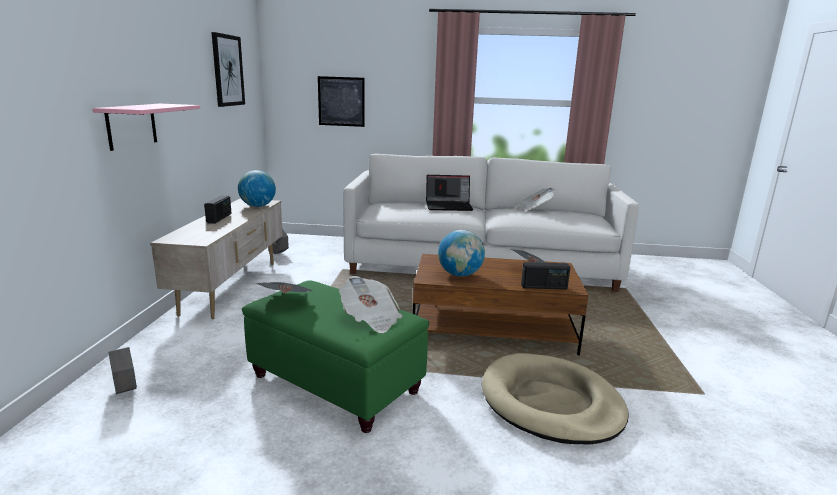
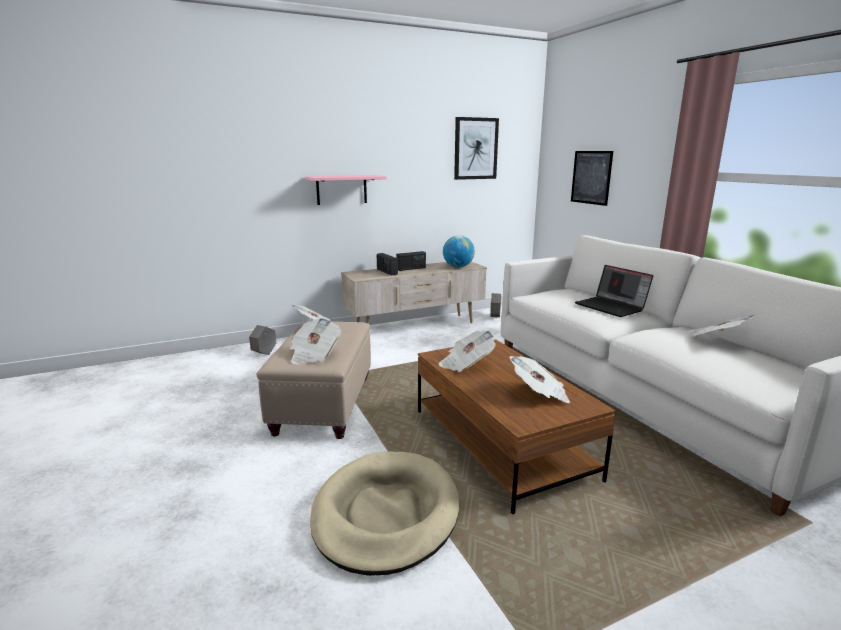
camera: 60 degrees right, 0 degrees up
(334, 383) = (324, 403): green ottoman -> beige ottoman
(460, 275) = (466, 364): globe -> newspaper
(544, 287) = (499, 408): radio -> radio (386, 272)

